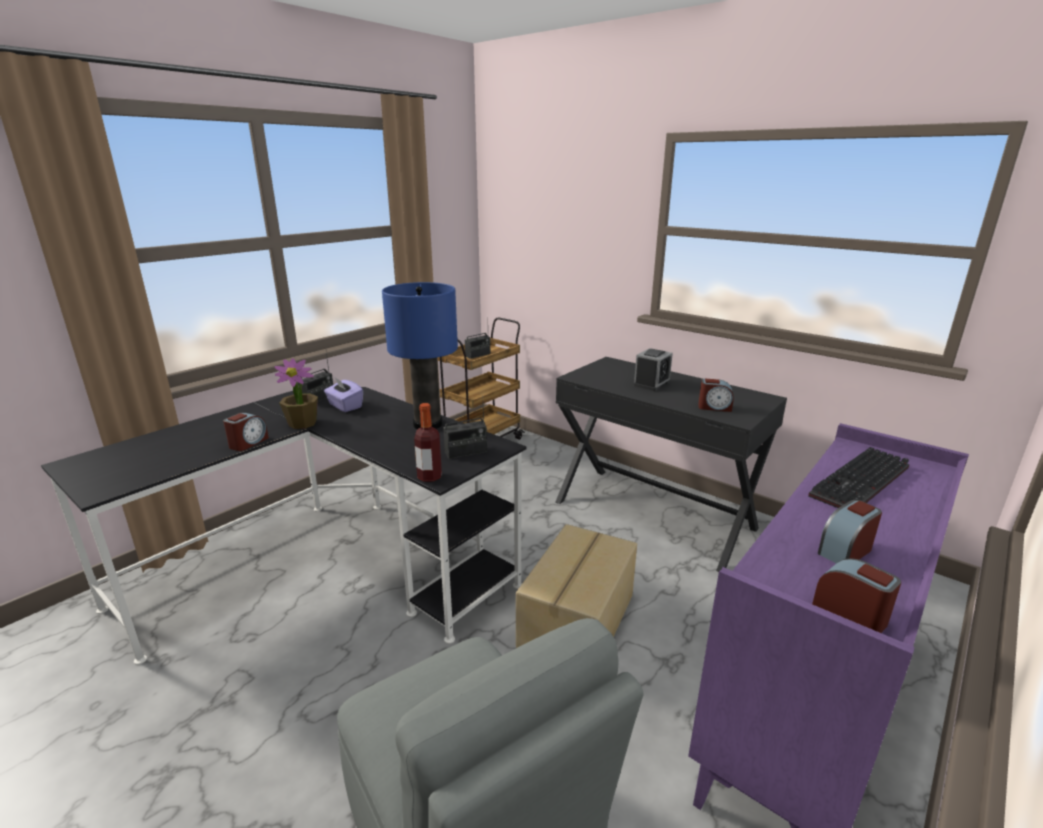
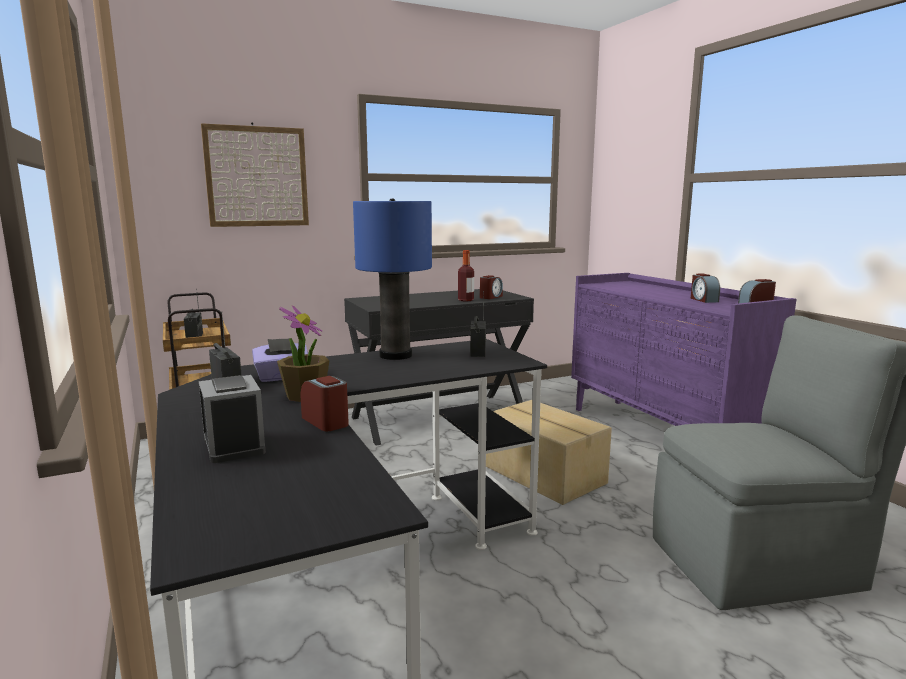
camera: 65 degrees left, 10 degrees down
(429, 477) = (515, 364): bottle -> bottle (466, 300)
(567, 223) = (257, 175): none -> picture
(651, 383) = (426, 299): alarm clock -> alarm clock (234, 445)
(862, 484) = (637, 289): keyboard -> none

